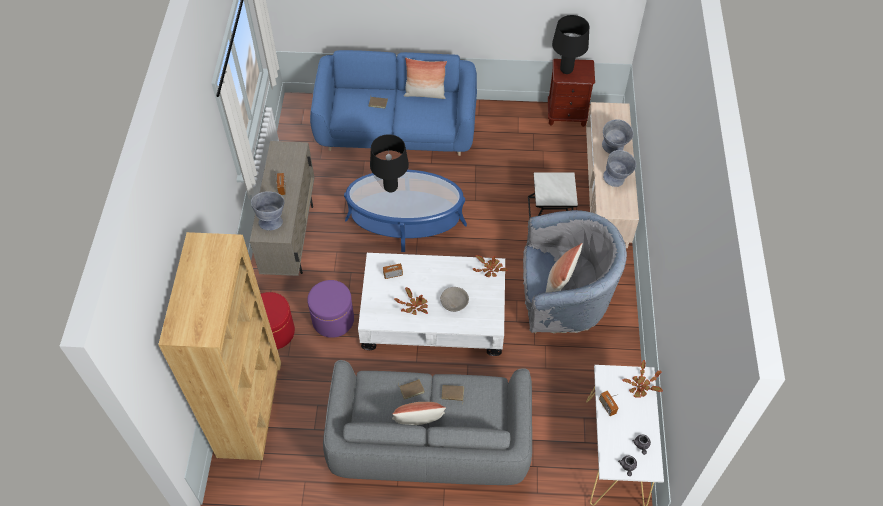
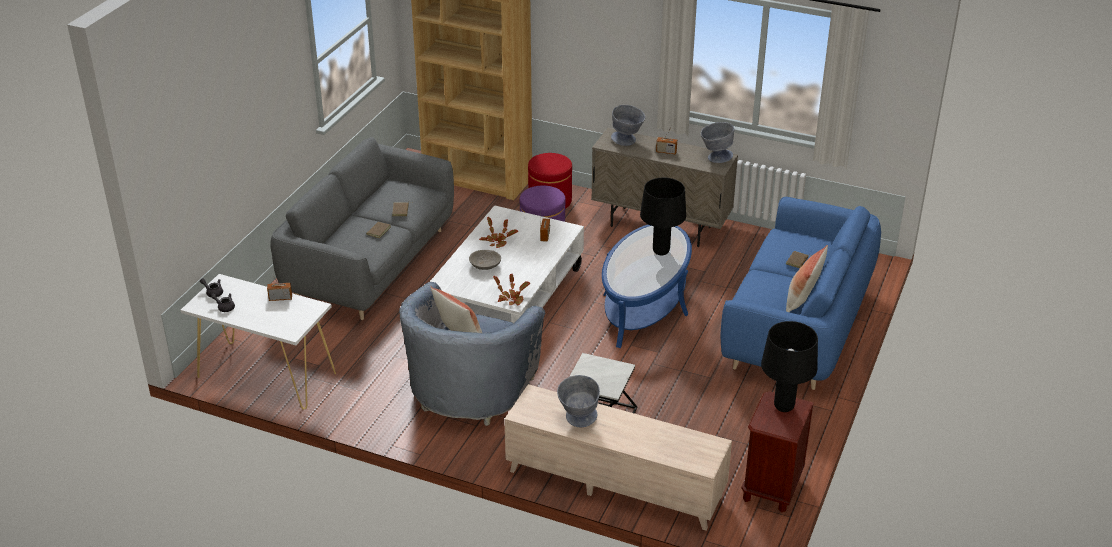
camera: 110 degrees right, 20 degrees down
(419, 422) = (366, 209): pillow -> none
(613, 149) = (632, 434): grey bowl -> grey bowl (715, 158)
(641, 386) = (282, 326): potted plant -> none

